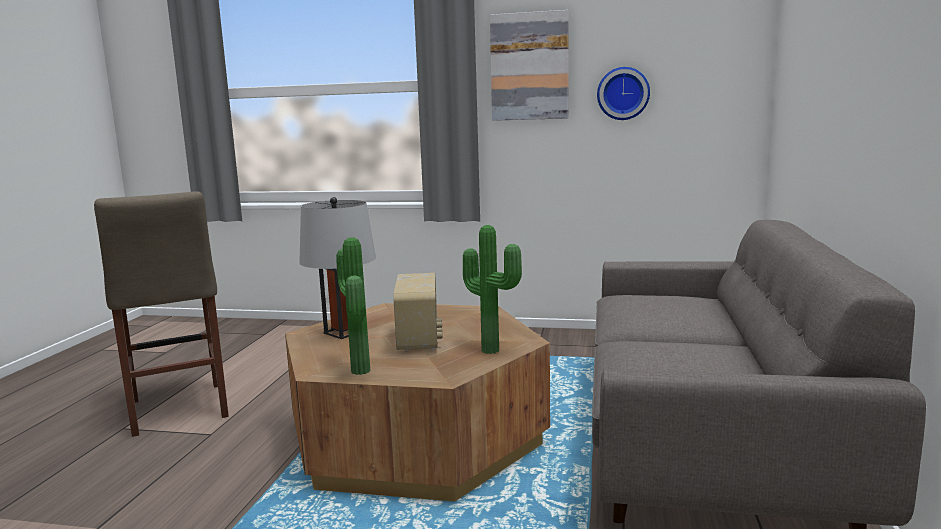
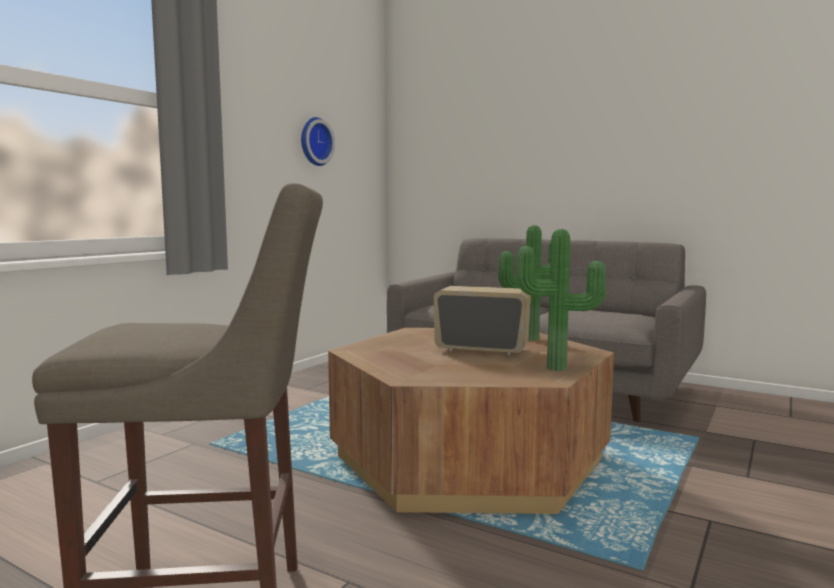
camera: 70 degrees left, 5 degrees down
(343, 332) = (424, 367): grey table lamp -> none
(529, 67) = (248, 101): picture -> none

